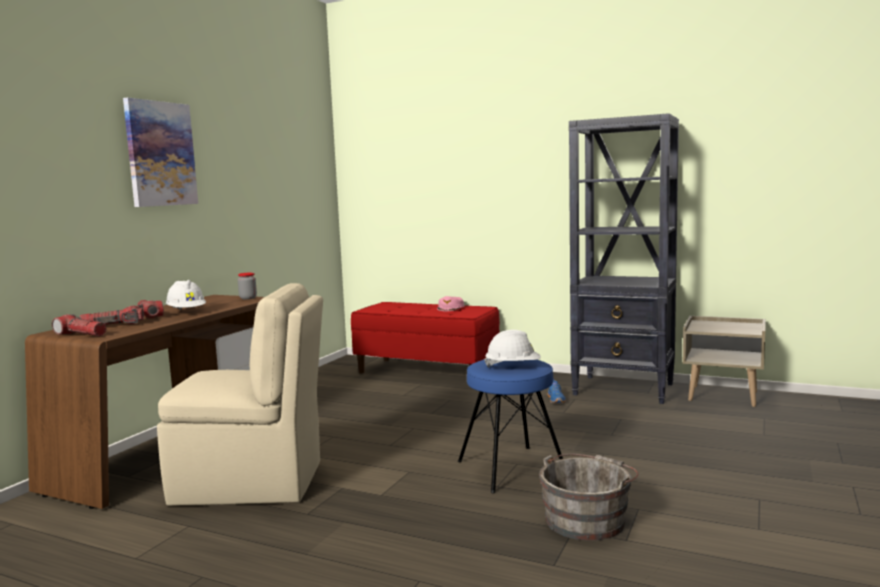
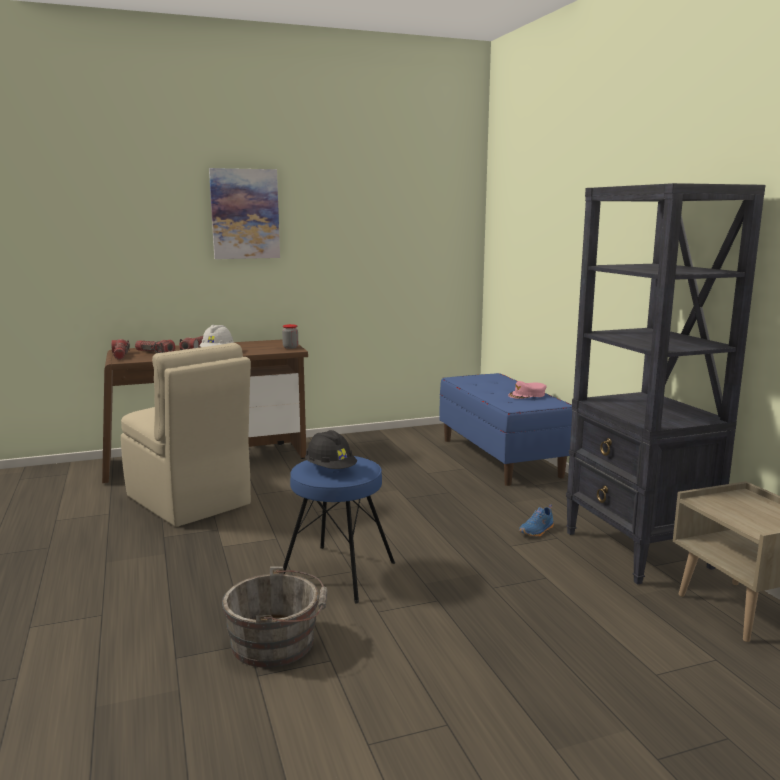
camera: 45 degrees right, 5 degrees up
(427, 371) = (500, 457): red bench -> blue bench
(513, 367) = (330, 469): white hard hat -> black hard hat

